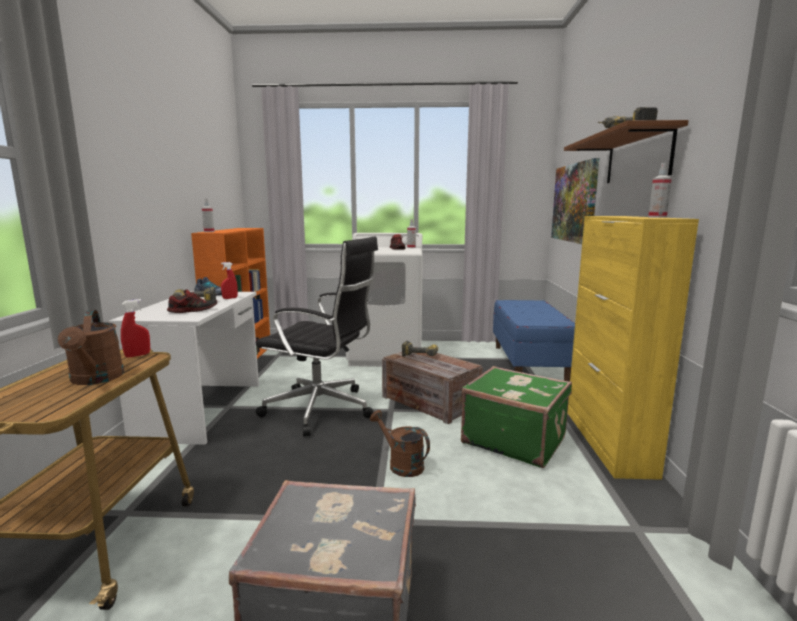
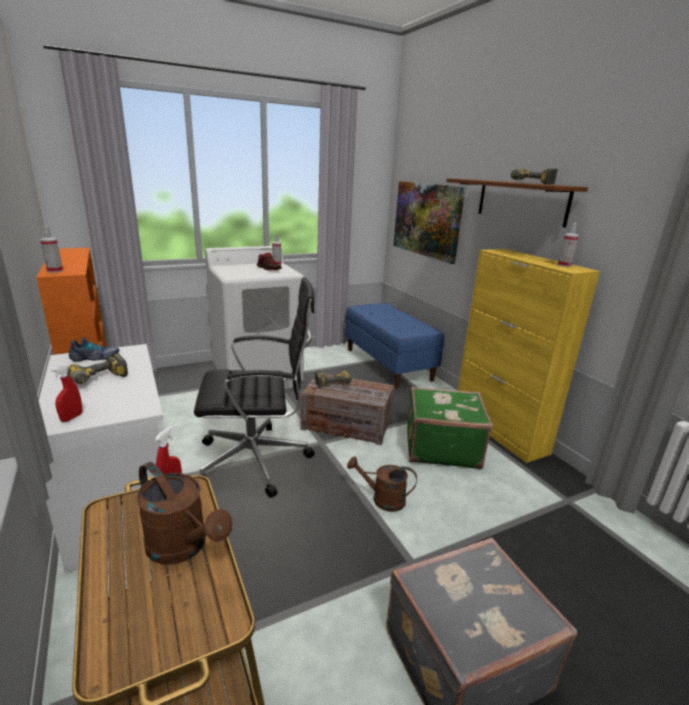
camera: 30 degrees left, 10 degrees up
(193, 310) = (123, 395): shoe -> none
(230, 298) = (133, 362): red spray bottle -> red spray bottle (72, 417)

